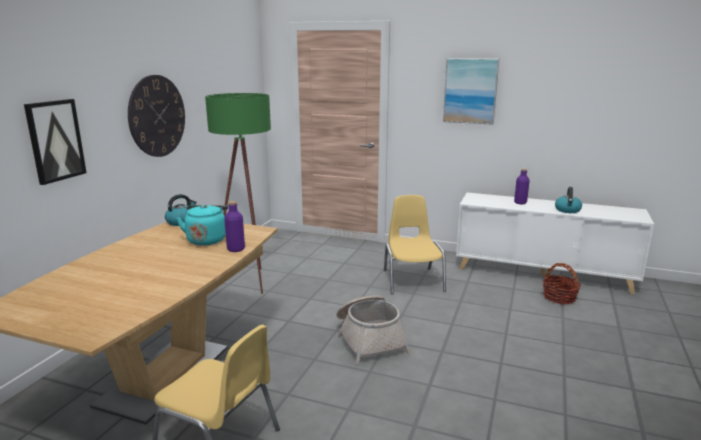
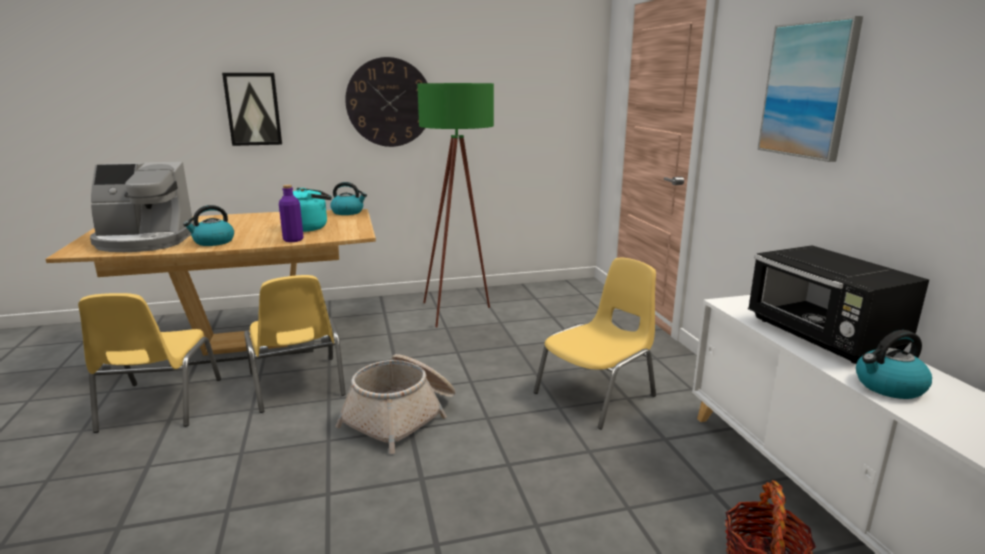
camera: 55 degrees right, 0 degrees up
(118, 301) = (144, 241): none -> coffee machine
(184, 274) = (213, 242): none -> kettle
(274, 367) = (297, 385): none -> yellow chair
(520, 202) = (823, 337): purple bottle -> black microwave

